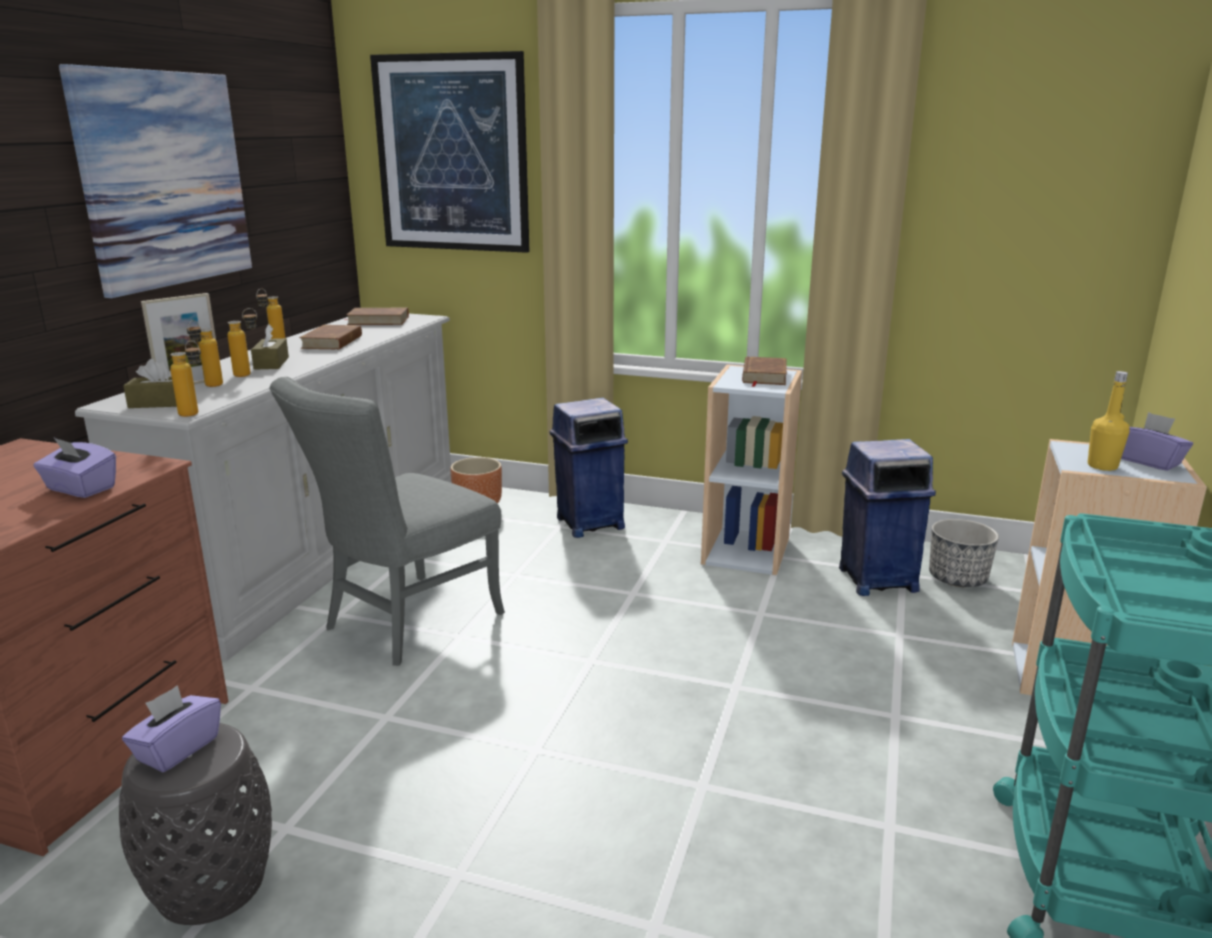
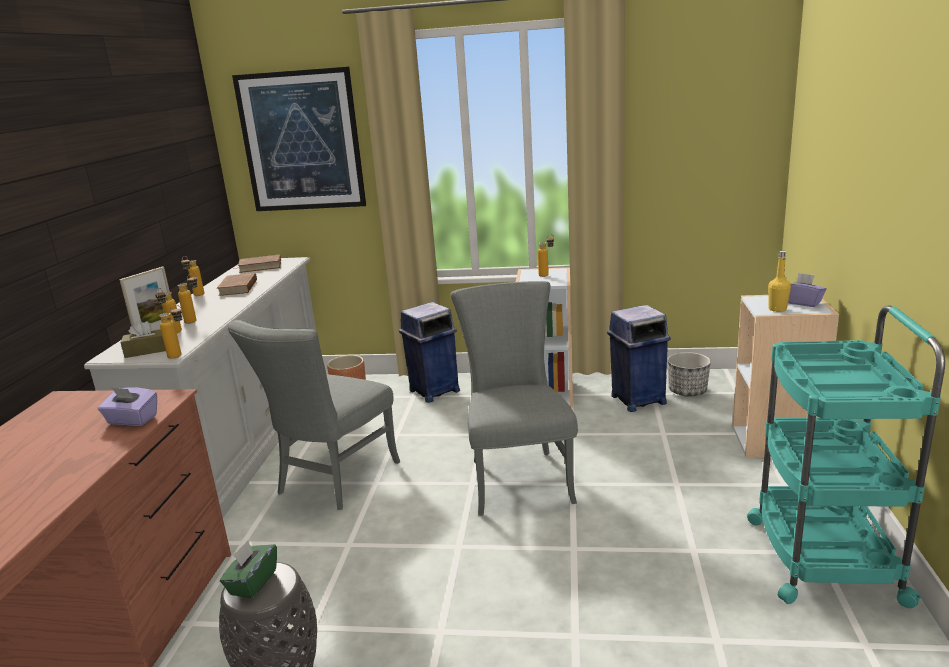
camera: 10 degrees left, 0 degrees up
(164, 179) = (114, 187): picture -> none
(177, 749) = (252, 582): purple tissue box -> green tissue box
(271, 363) = (205, 310): brown tissue box -> none
(659, 663) = (517, 477): none -> grey chair
(763, 376) = (547, 274): brown book -> bottle

